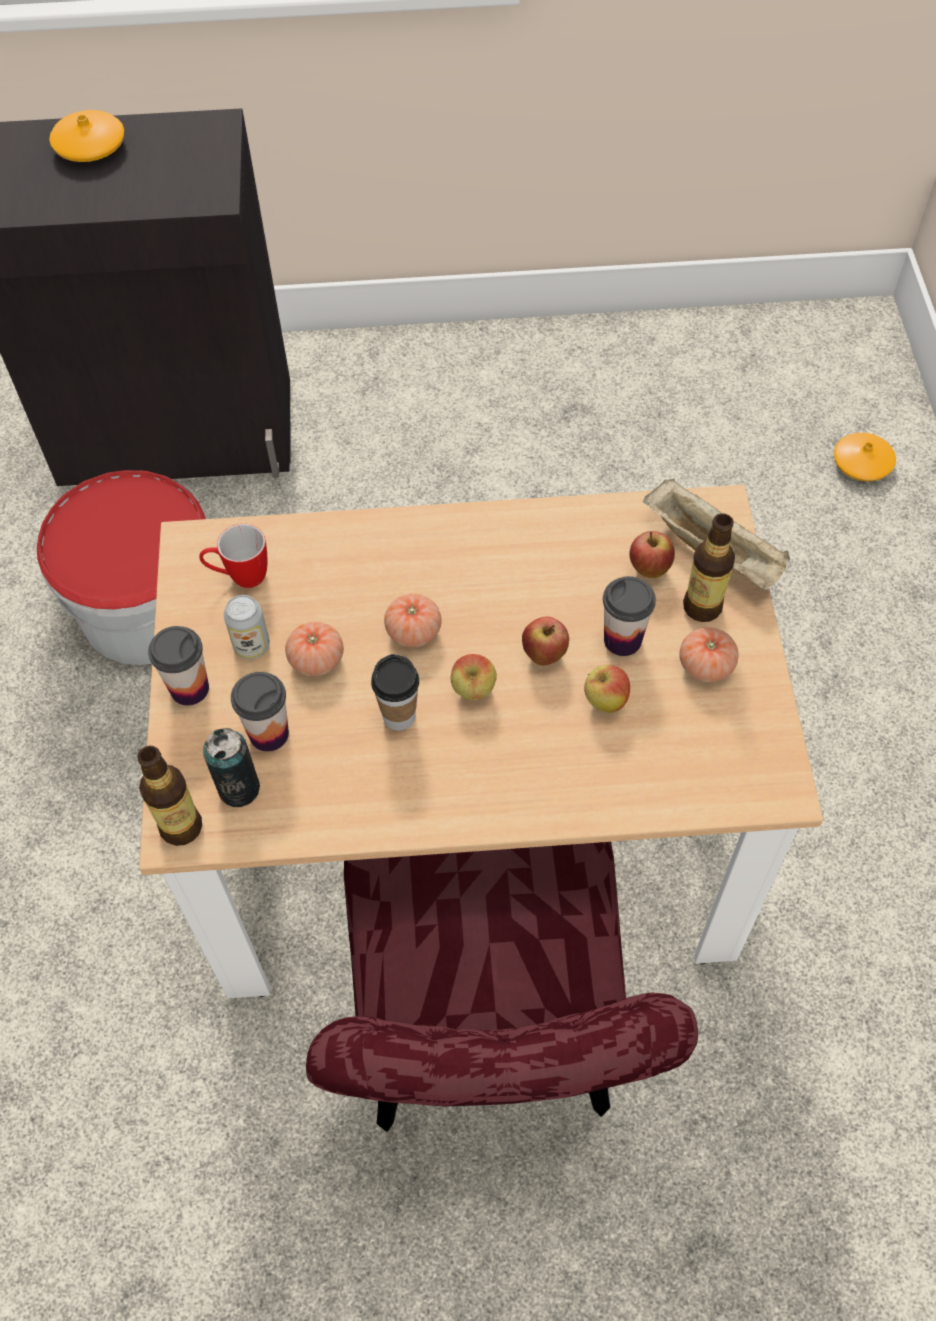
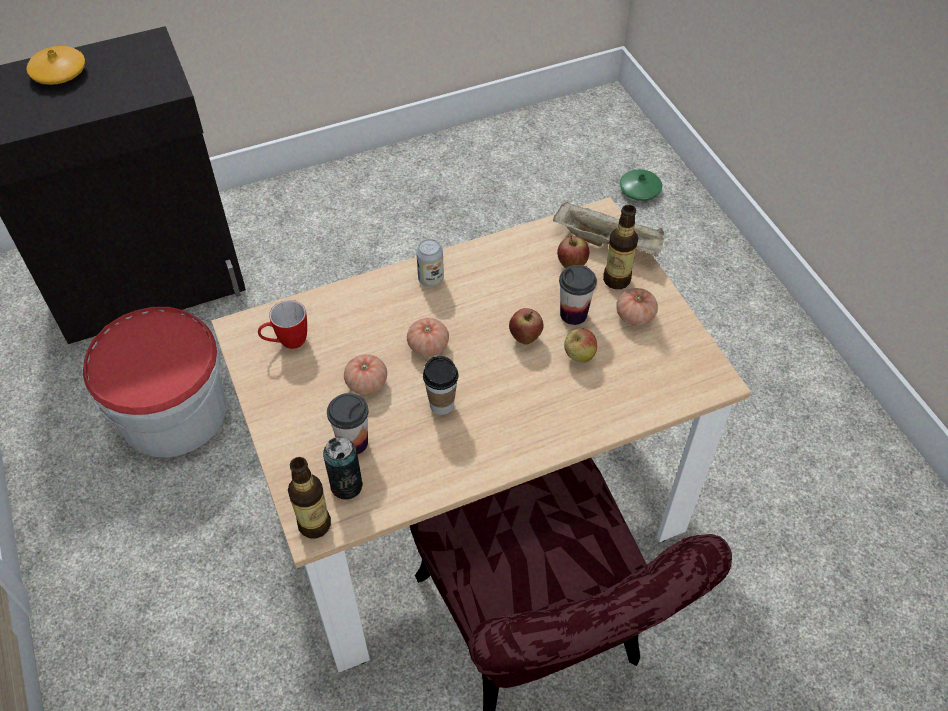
camera: 20 degrees left, 5 degrees down
(189, 688) = (281, 428): cup -> none
(251, 646) = (315, 386): can -> can (431, 279)
(473, 690) = (486, 374): apple -> none
(862, 463) = (639, 190): orange vase -> green vase

